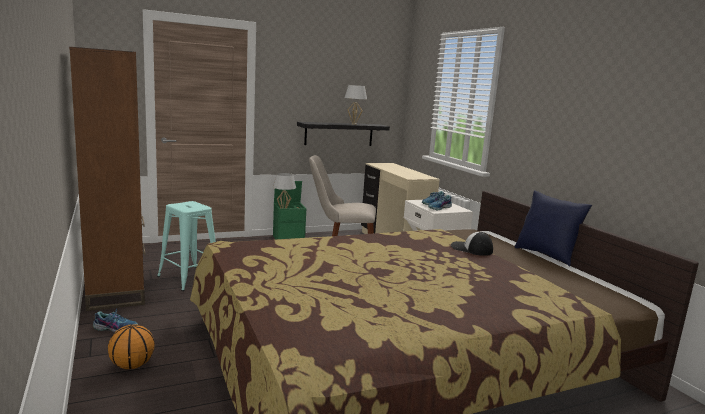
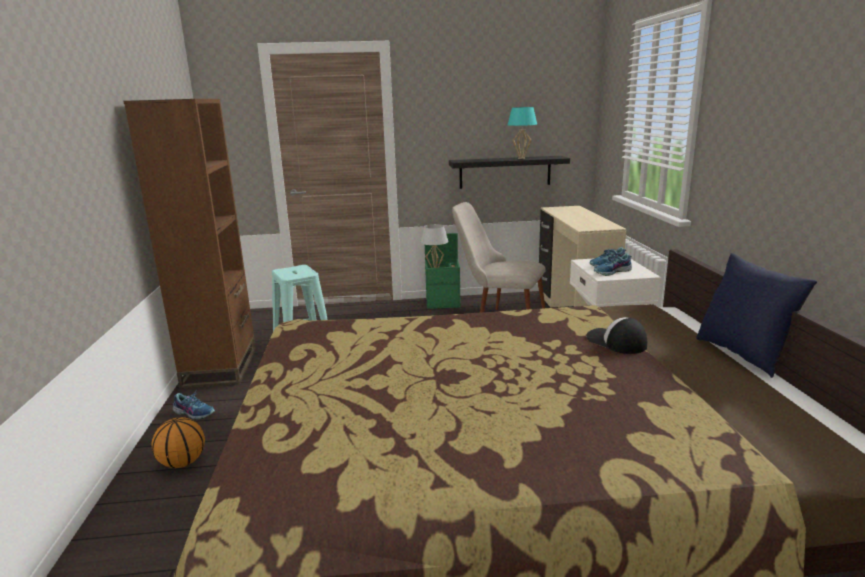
camera: 20 degrees right, 5 degrees up
(354, 124) = (521, 158): white table lamp -> turquoise table lamp

